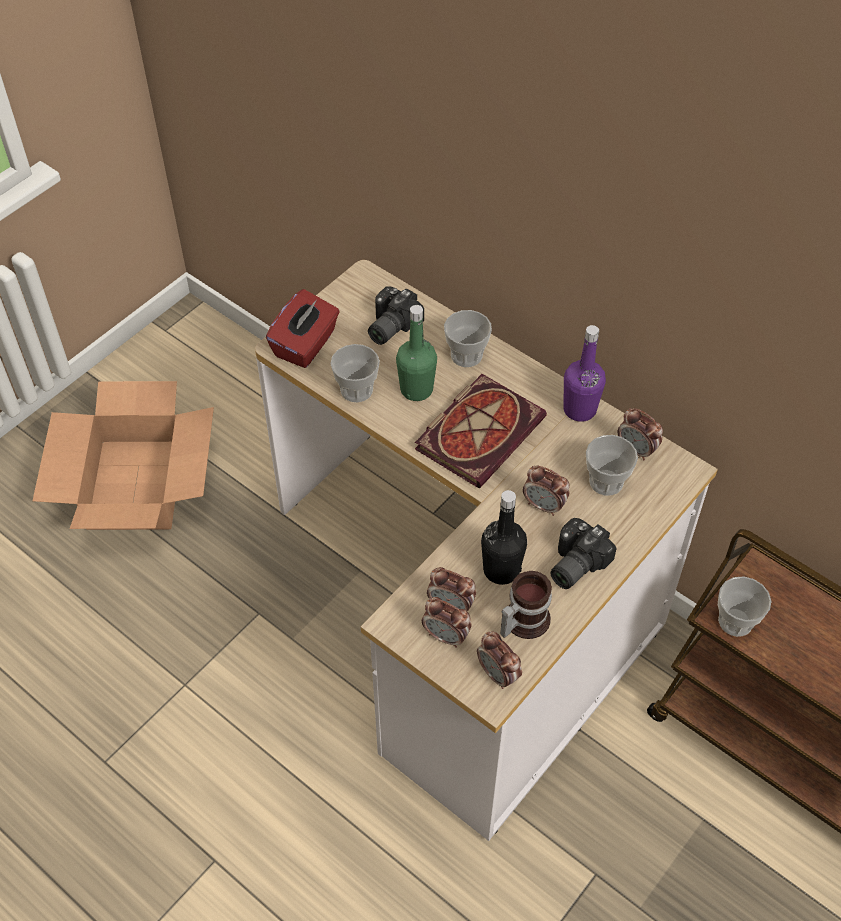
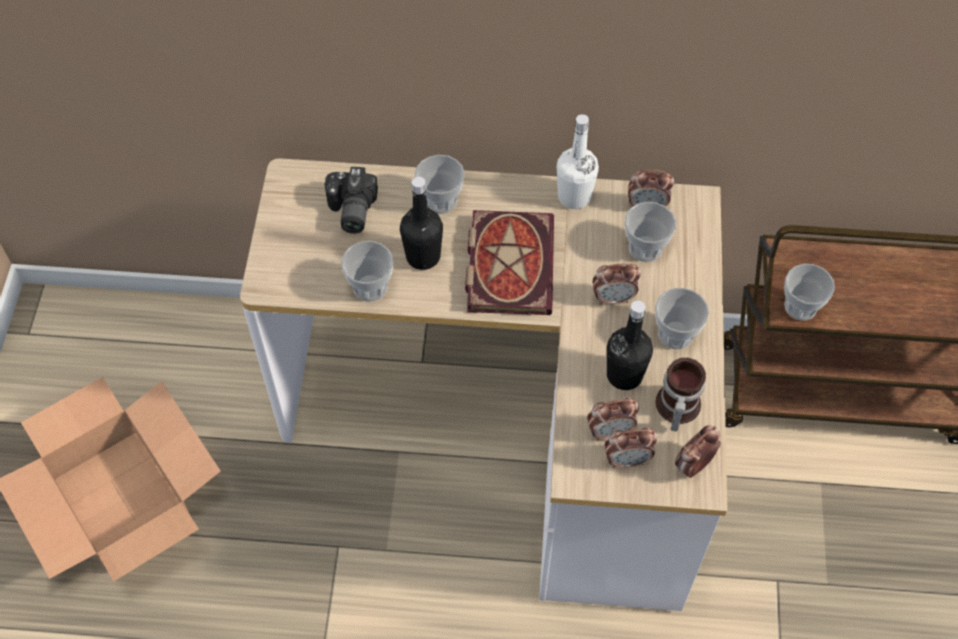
camera: 35 degrees left, 5 degrees up
(305, 345) = (287, 271): red tissue box -> none
(416, 389) = (423, 256): green bottle -> black bottle
(498, 674) = (693, 465): alarm clock -> alarm clock turned 120 degrees clockwise
(573, 563) = (675, 334): camera -> cup
(579, 409) = (574, 197): purple bottle -> white bottle

